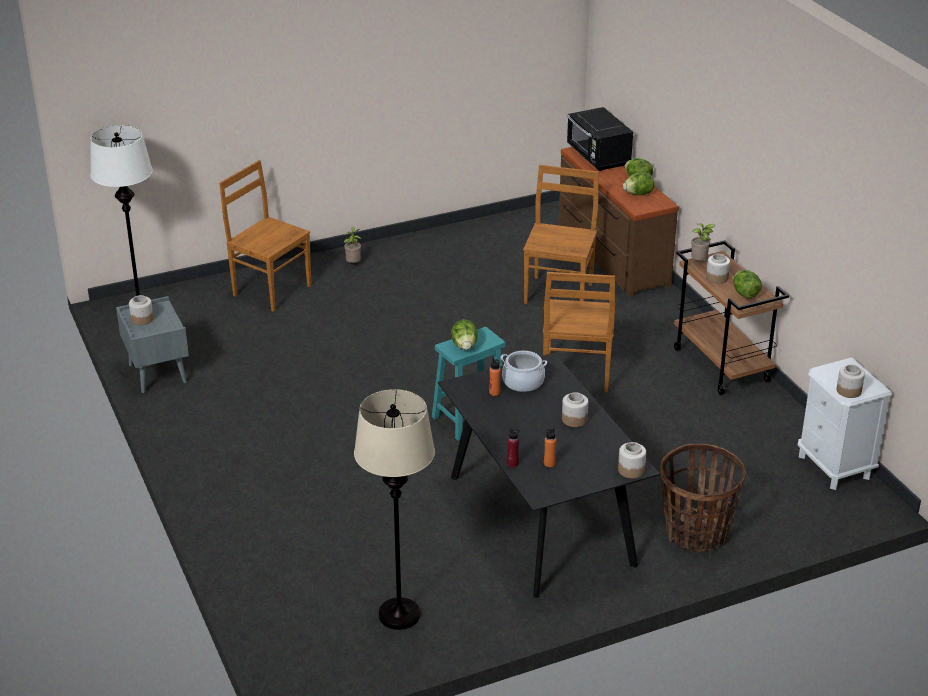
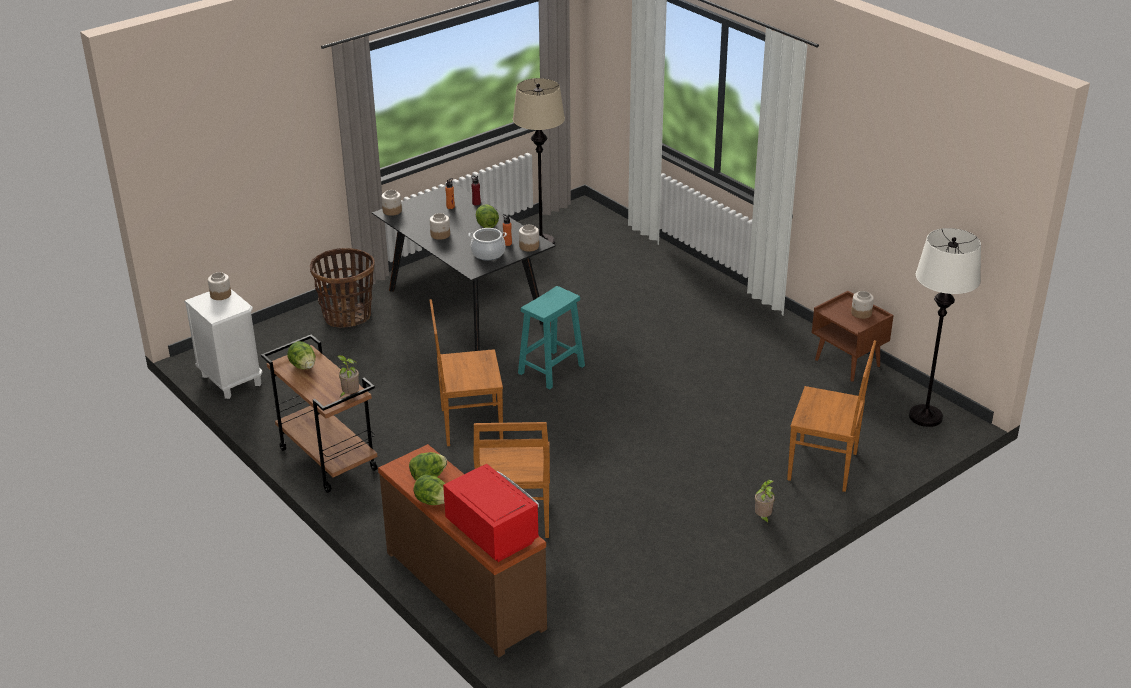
camera: 165 degrees right, 0 degrees up
(156, 373) = (848, 363): grey nightstand -> brown nightstand
(464, 346) = (553, 298): lettuce -> lettuce (486, 225)
(576, 375) = (469, 425): brown chair -> brown chair turned 90 degrees counterclockwise
(598, 157) = (492, 532): black microwave -> red microwave
(716, 278) = (332, 379): jar -> jar (529, 246)

